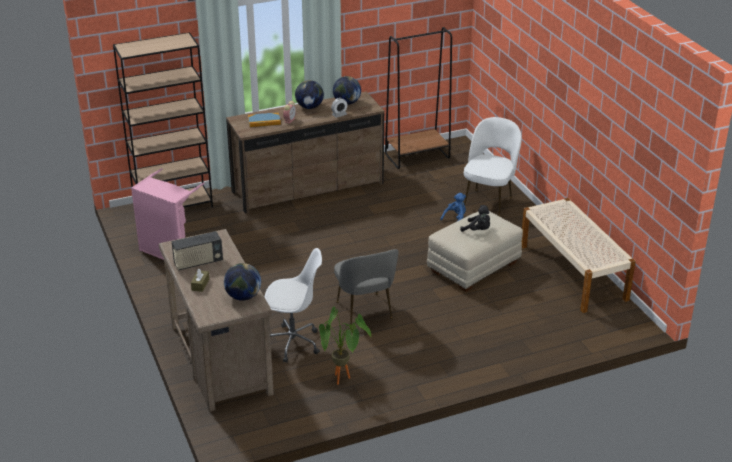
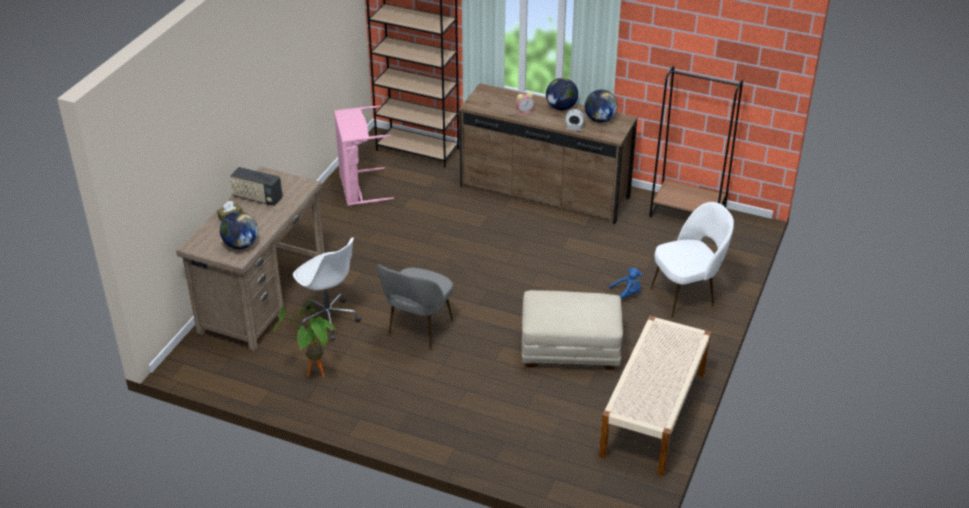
camera: 45 degrees right, 5 degrees up
(264, 121) = (502, 102): book -> none
(478, 230) = (571, 310): black plush toy -> none

